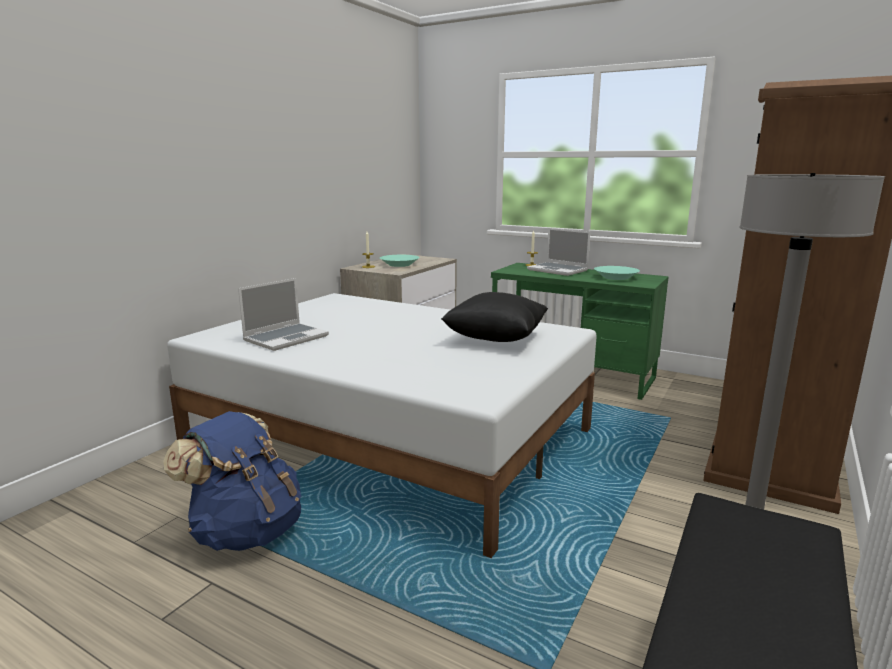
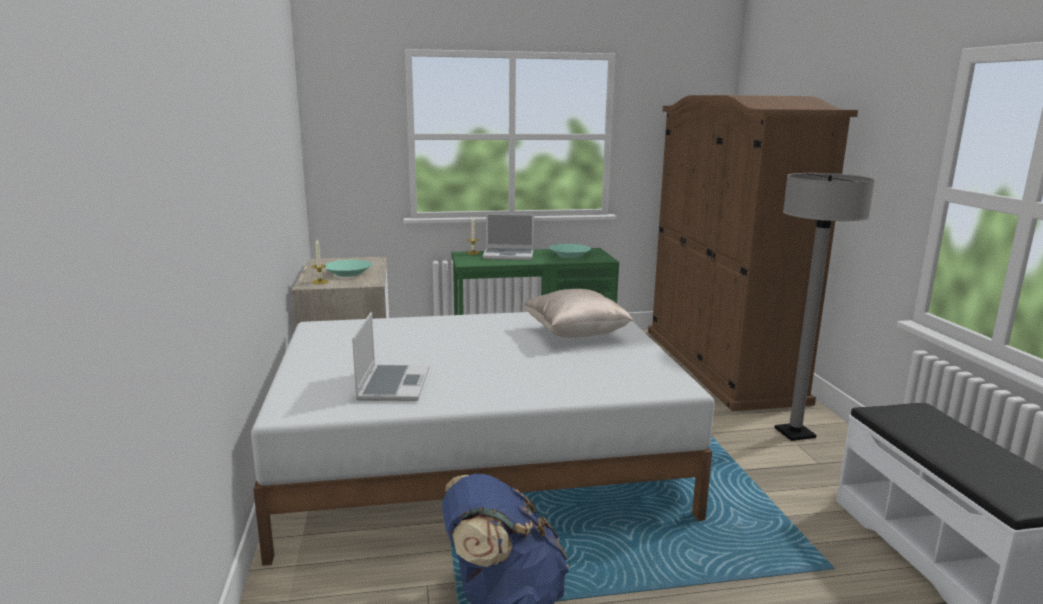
camera: 40 degrees left, 0 degrees up
(495, 339) = (575, 334): black pillow -> beige pillow

